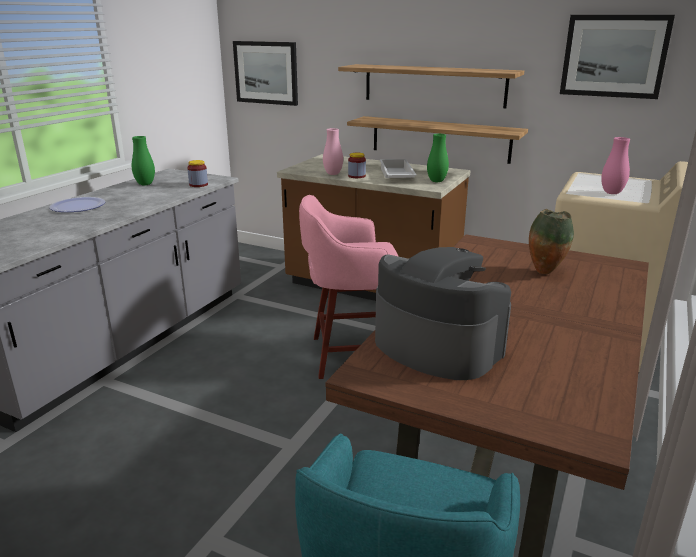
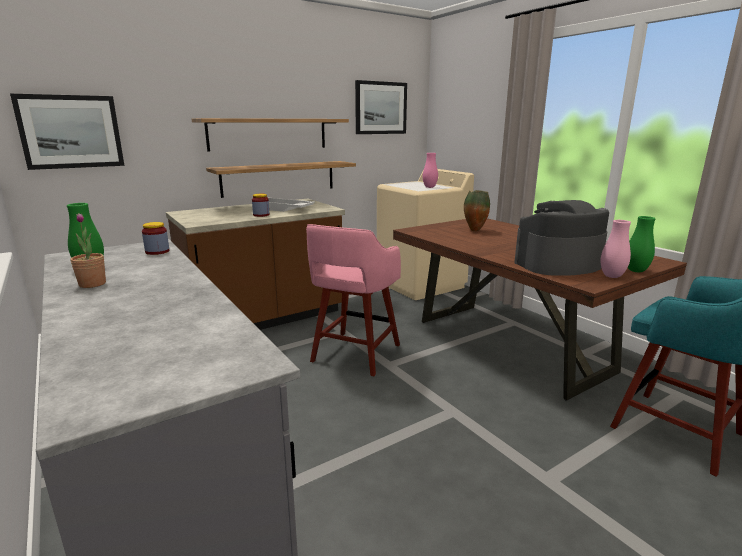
camera: 60 degrees left, 5 degrees down
(78, 206) = (103, 304): plate -> none
(114, 194) = (92, 284): none -> potted plant
(333, 174) = (239, 218): pink vase -> pink vase (612, 276)
(436, 181) = (318, 206): green vase -> green vase (636, 271)

